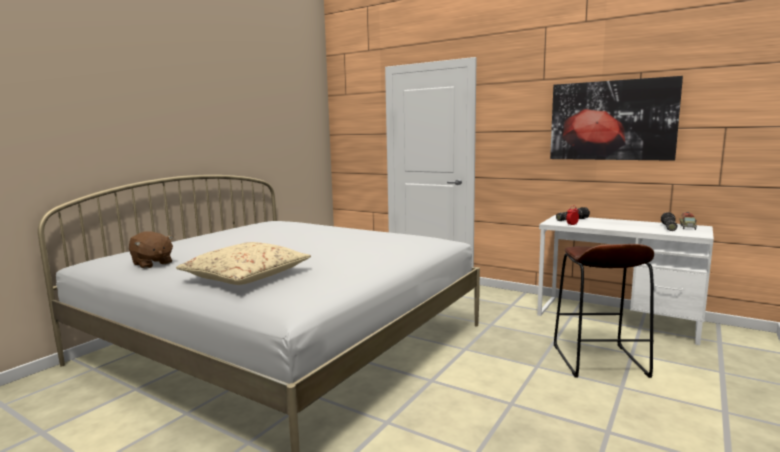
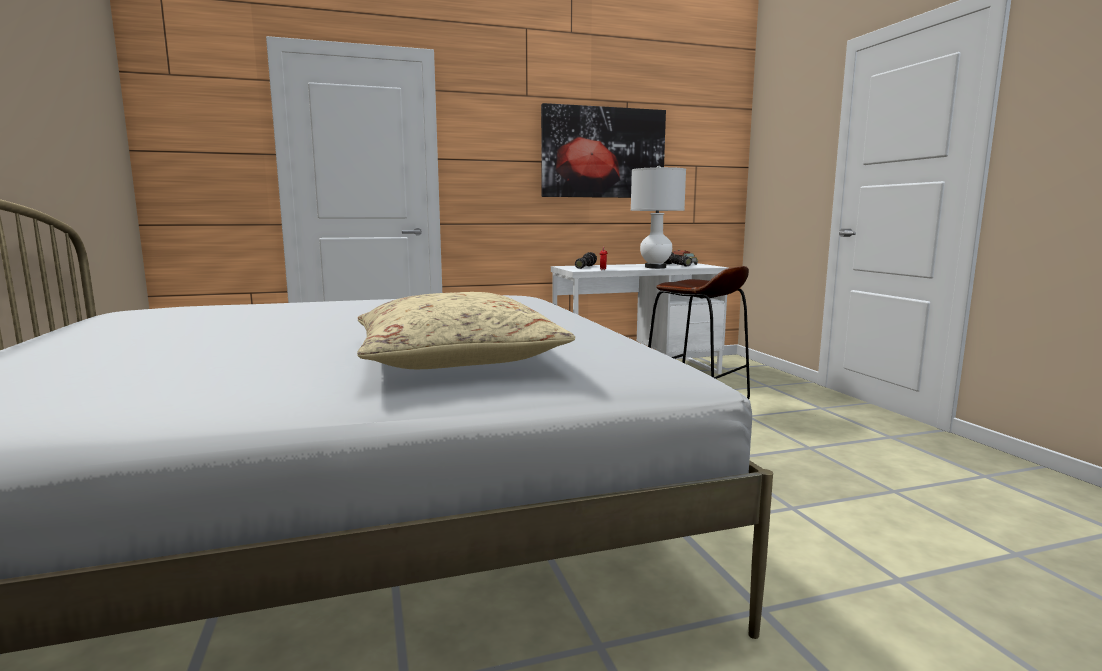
camera: 50 degrees left, 0 degrees up
(152, 264) = (132, 390): brown plush toy -> none
(632, 228) = (655, 267): none -> white table lamp

